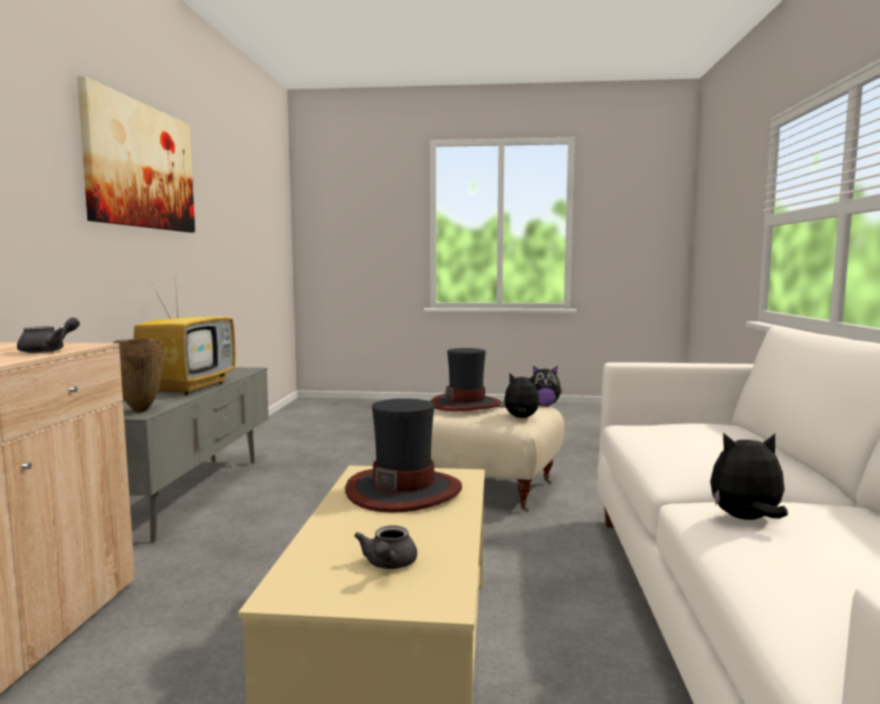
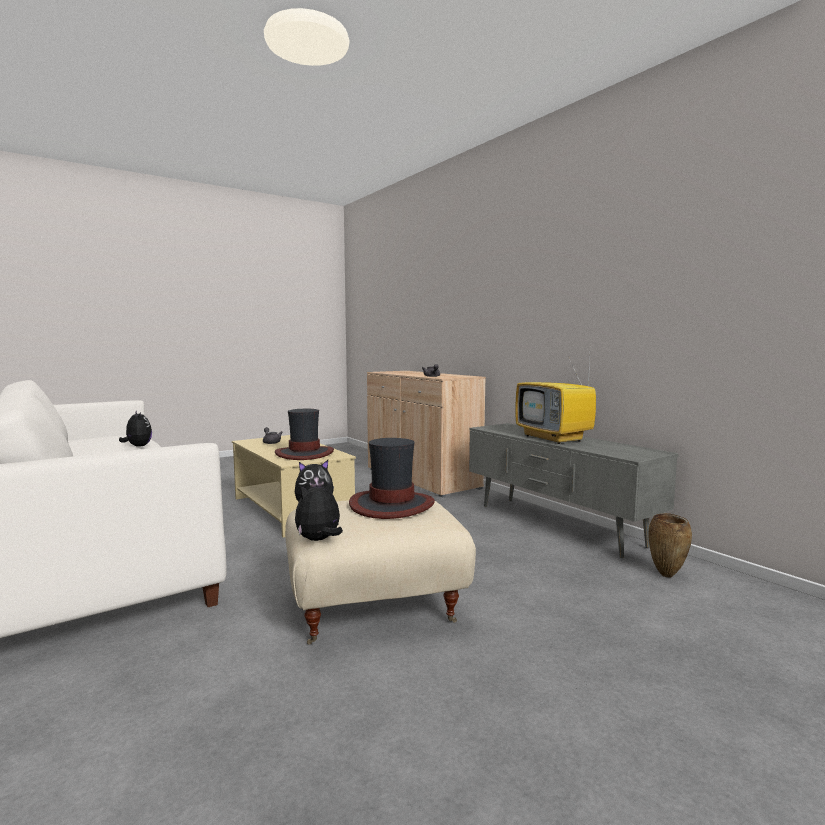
camera: 140 degrees right, 0 degrees up
(141, 166) = (606, 259): picture -> none
(141, 410) = (492, 428): brown vase -> brown vase (667, 575)
(746, 519) = (137, 446): plush toy -> plush toy turned 90 degrees counterclockwise

